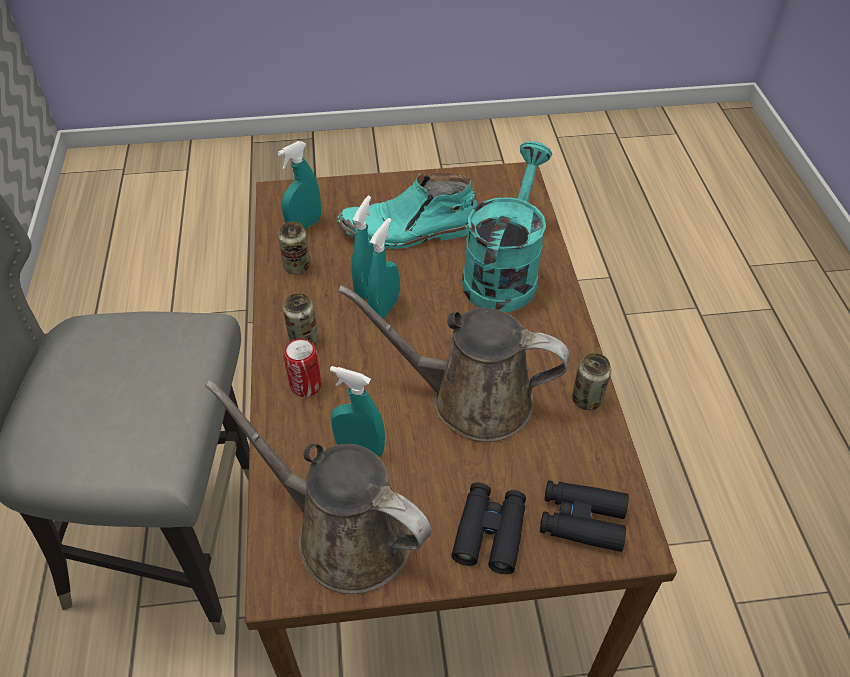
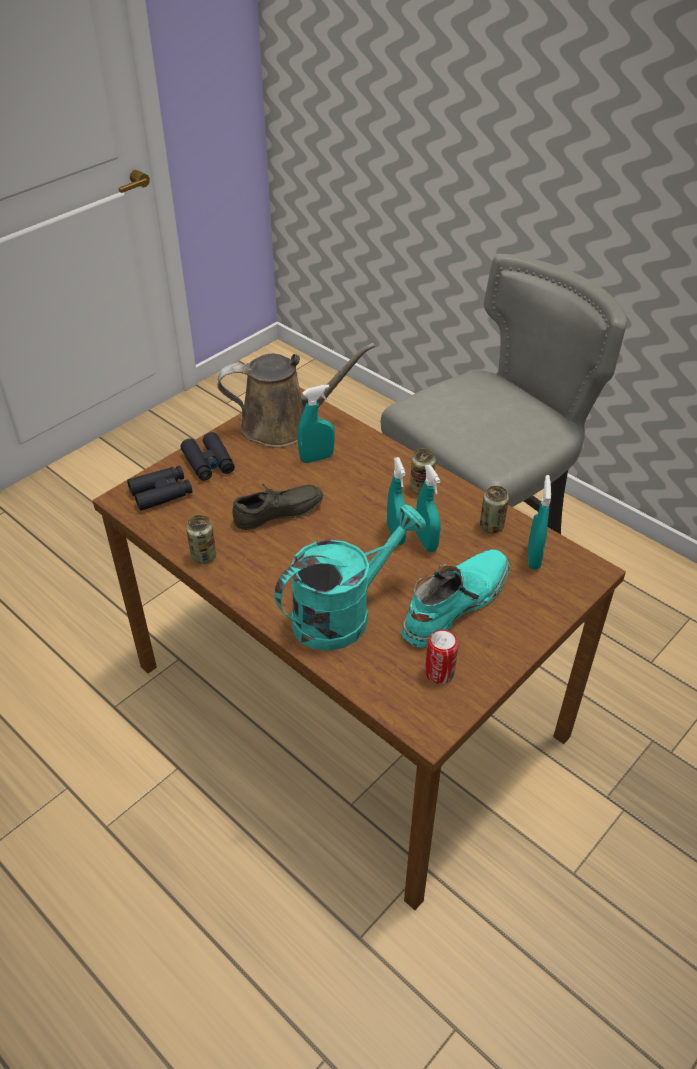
camera: 140 degrees right, 5 degrees down
(306, 385) = (385, 468): can -> can (439, 673)
(470, 399) = (279, 515): brown watering can -> grey shoe
(503, 272) = (343, 613): turquoise watering can -> turquoise watering can turned 105 degrees counterclockwise

